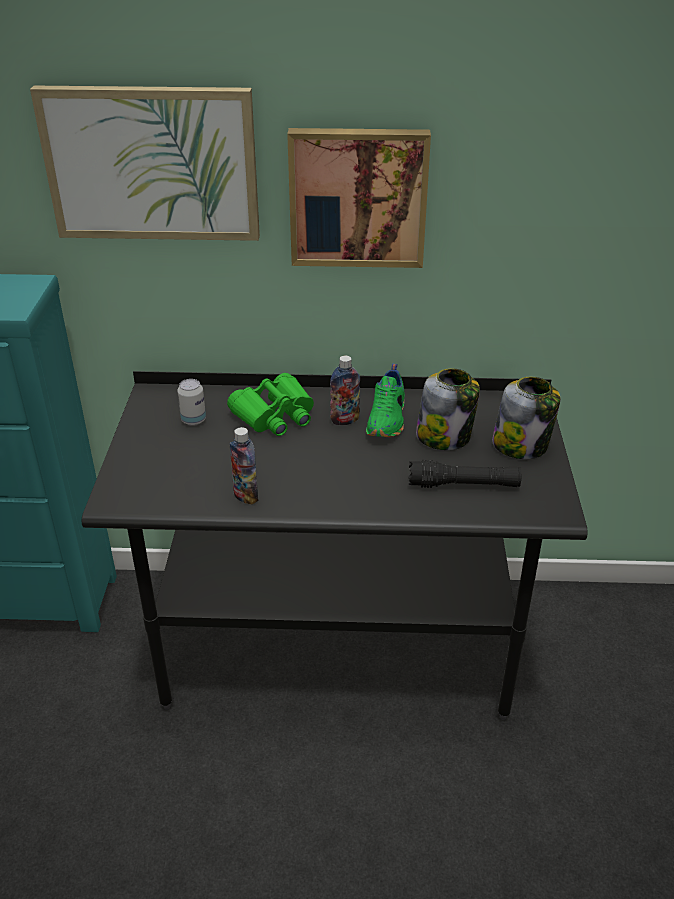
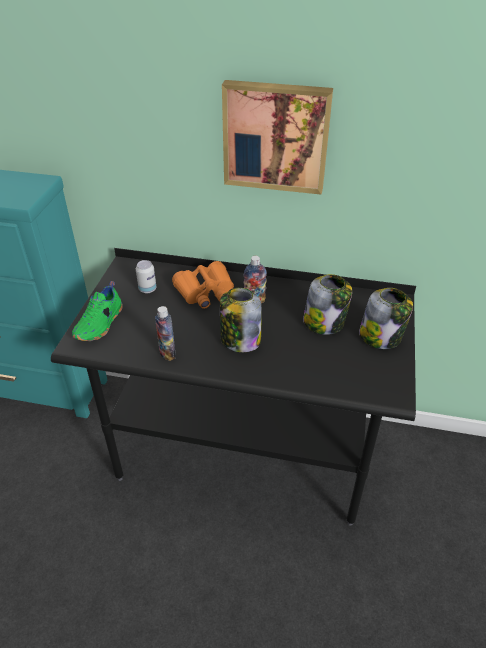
camera: 10 degrees right, 5 degrees up
(152, 164) = (125, 100): picture -> none
(275, 415) = (205, 292): green binoculars -> orange binoculars
(338, 469) = (239, 340): none -> jar
(388, 420) = (286, 304): green shoe -> green shoe (100, 324)
(464, 485) = (329, 364): black flashlight -> none

